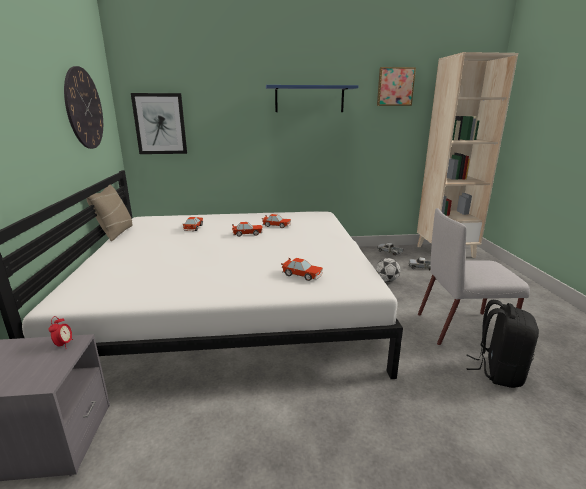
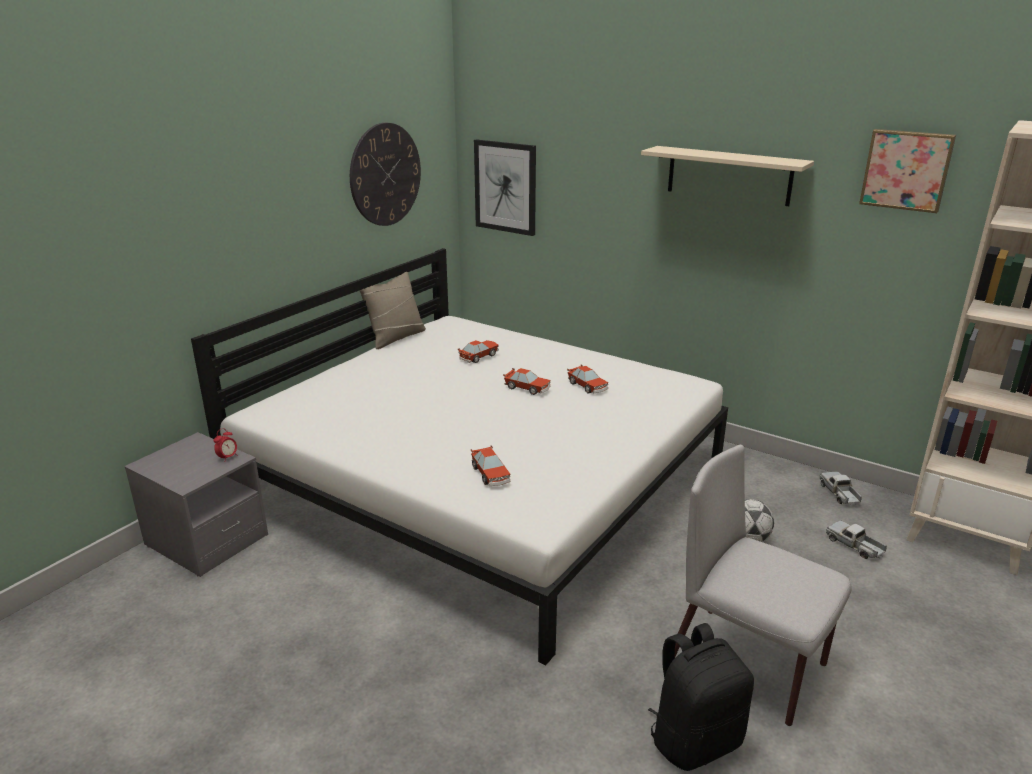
camera: 40 degrees right, 5 degrees up
(309, 99) = (729, 175): blue shelf -> beige shelf

